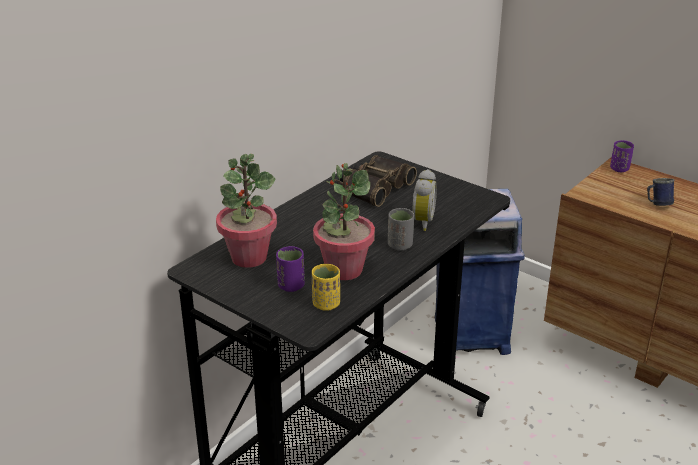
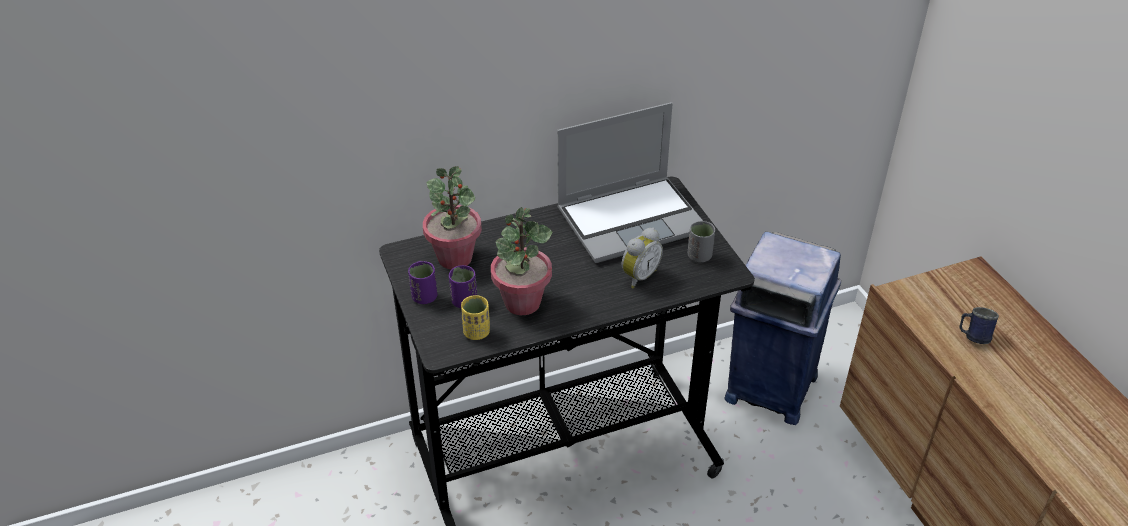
camera: 30 degrees right, 10 degrees up
(374, 187) = (631, 219): binoculars -> laptop
(400, 245) = (595, 295): grey cup -> grey cup (699, 256)
(619, 169) = (974, 275): purple cup -> purple cup (424, 297)

